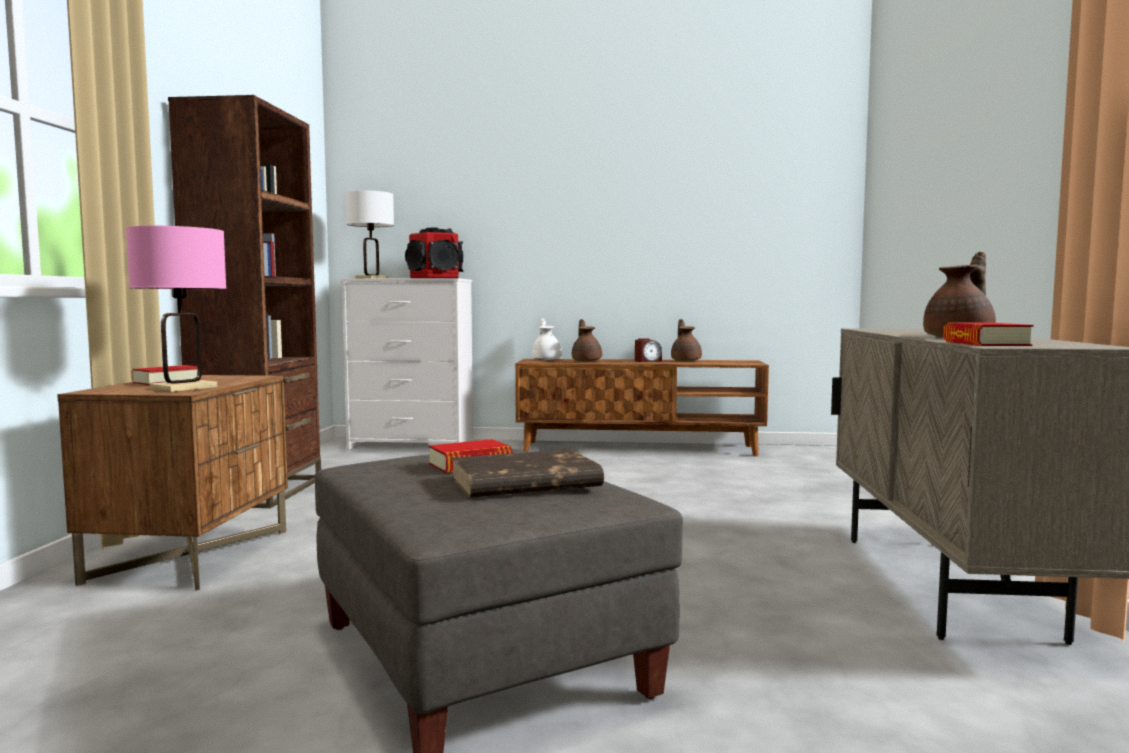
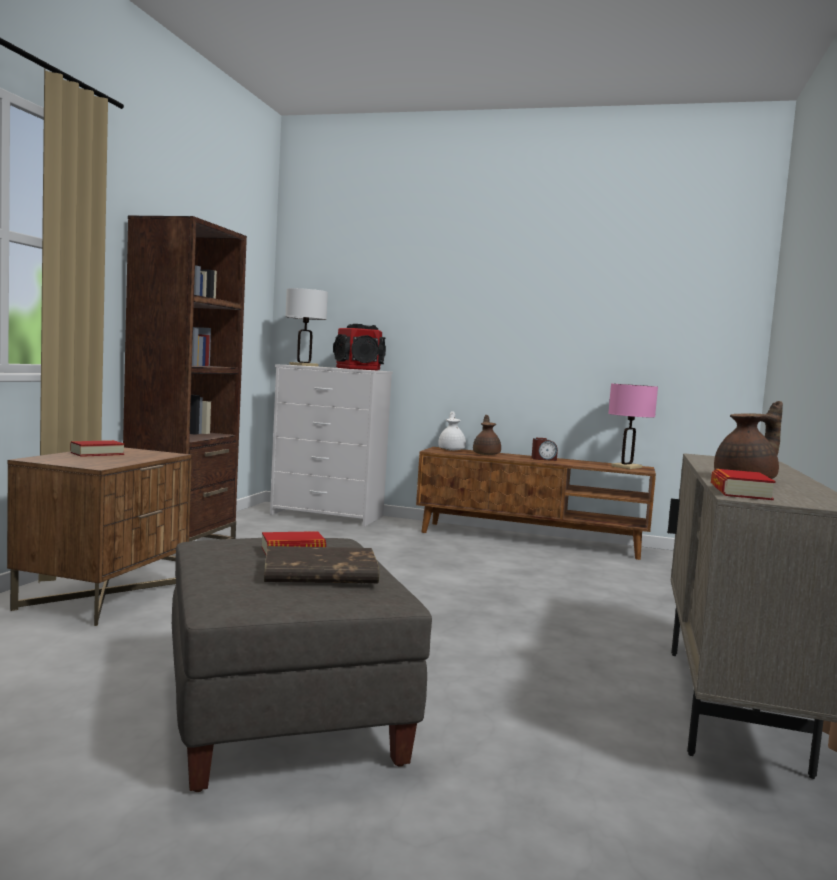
camera: 10 degrees right, 0 degrees up
(184, 388) = (102, 462): pink table lamp -> pink table lamp (626, 467)
(686, 361) = (580, 462): brown teapot -> none

